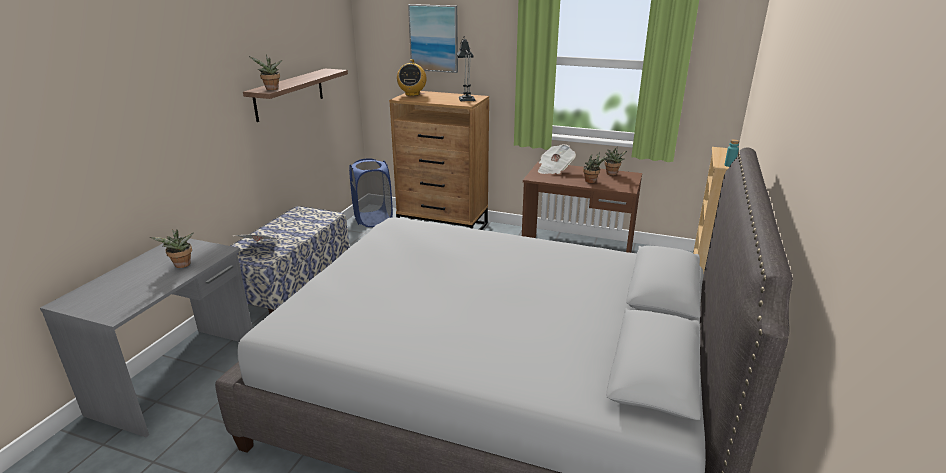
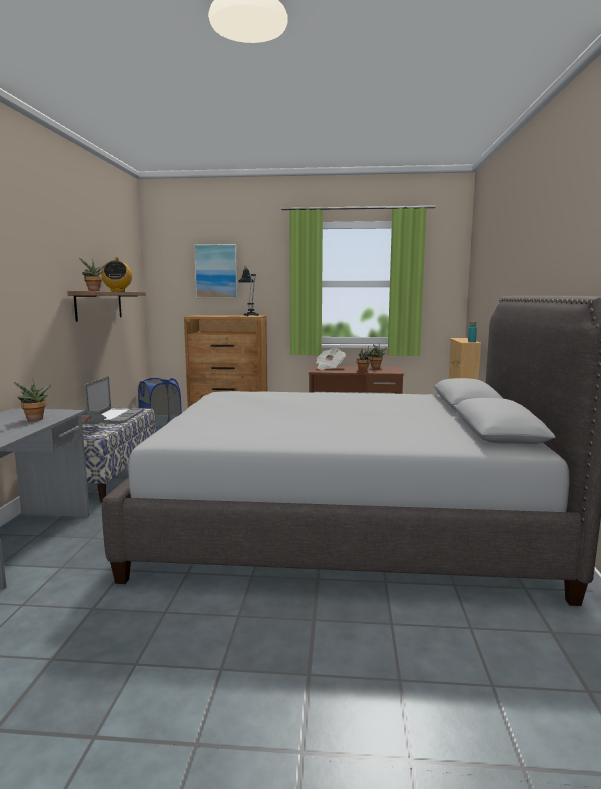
camera: 15 degrees left, 15 degrees down
(301, 226) = (116, 416): none -> laptop
(412, 94) = (200, 315): radio -> radio (117, 291)

